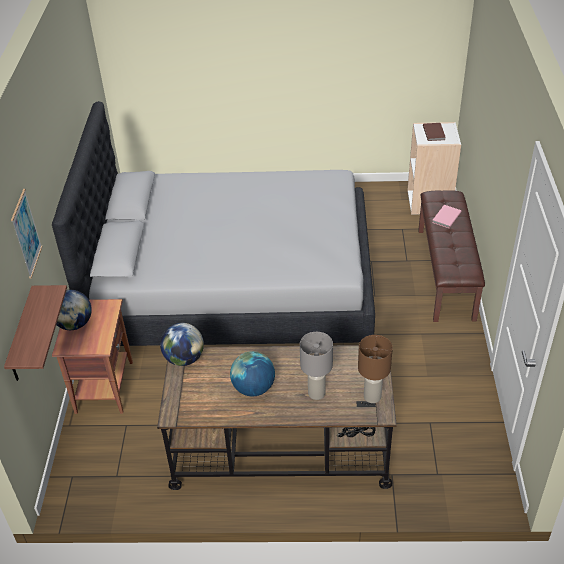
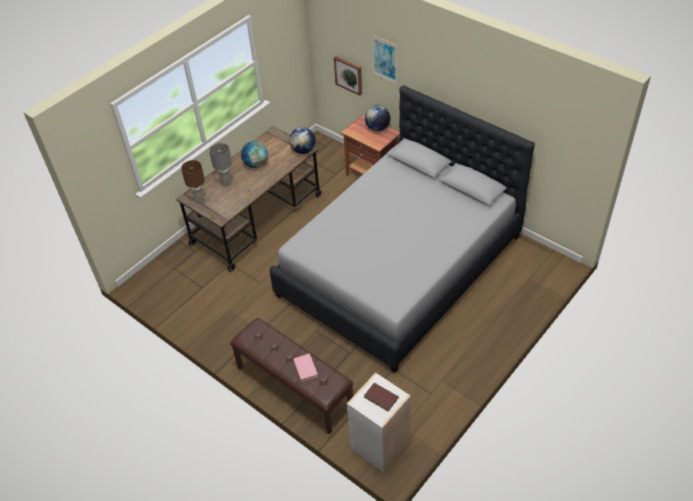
camera: 130 degrees right, 5 degrees up
(22, 336) = (349, 75): shelf -> picture

